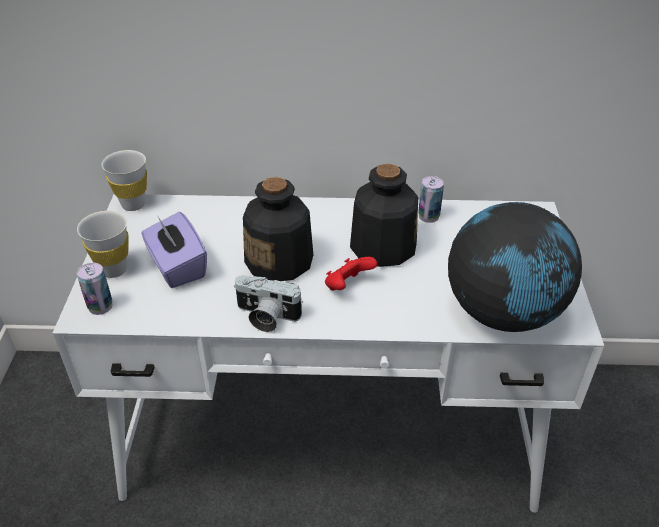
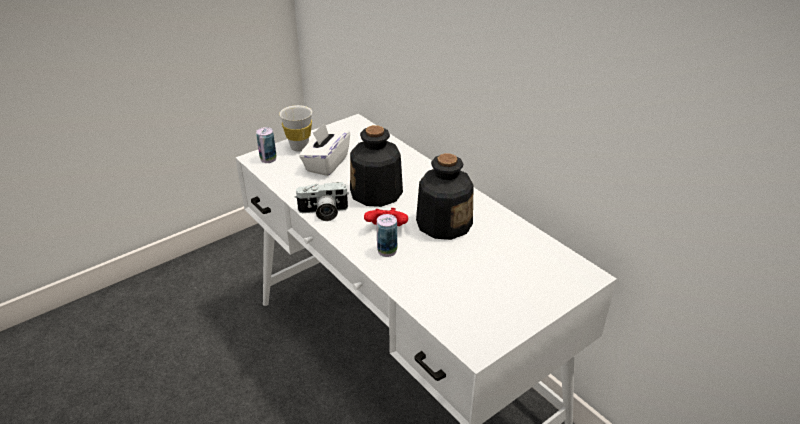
camera: 50 degrees right, 5 degrees down
(133, 204) = (357, 123): white cup -> none
(177, 267) = (326, 164): purple tissue box -> white tissue box
(266, 317) = (323, 213): camera -> camera turned 75 degrees counterclockwise
(428, 216) = (503, 227): can -> can (387, 251)
(503, 312) = (447, 306): globe -> none

